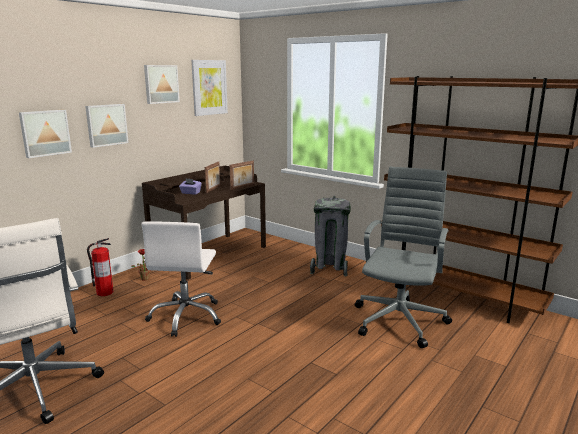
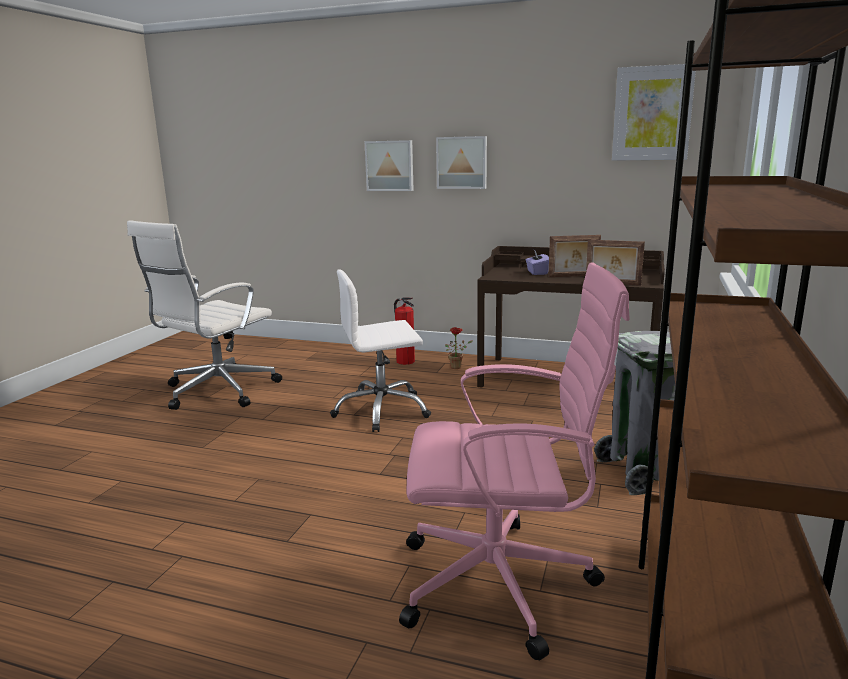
camera: 70 degrees right, 0 degrees up
(161, 84) = (553, 108): picture -> none
(400, 319) = (502, 583): grey office chair -> pink office chair

